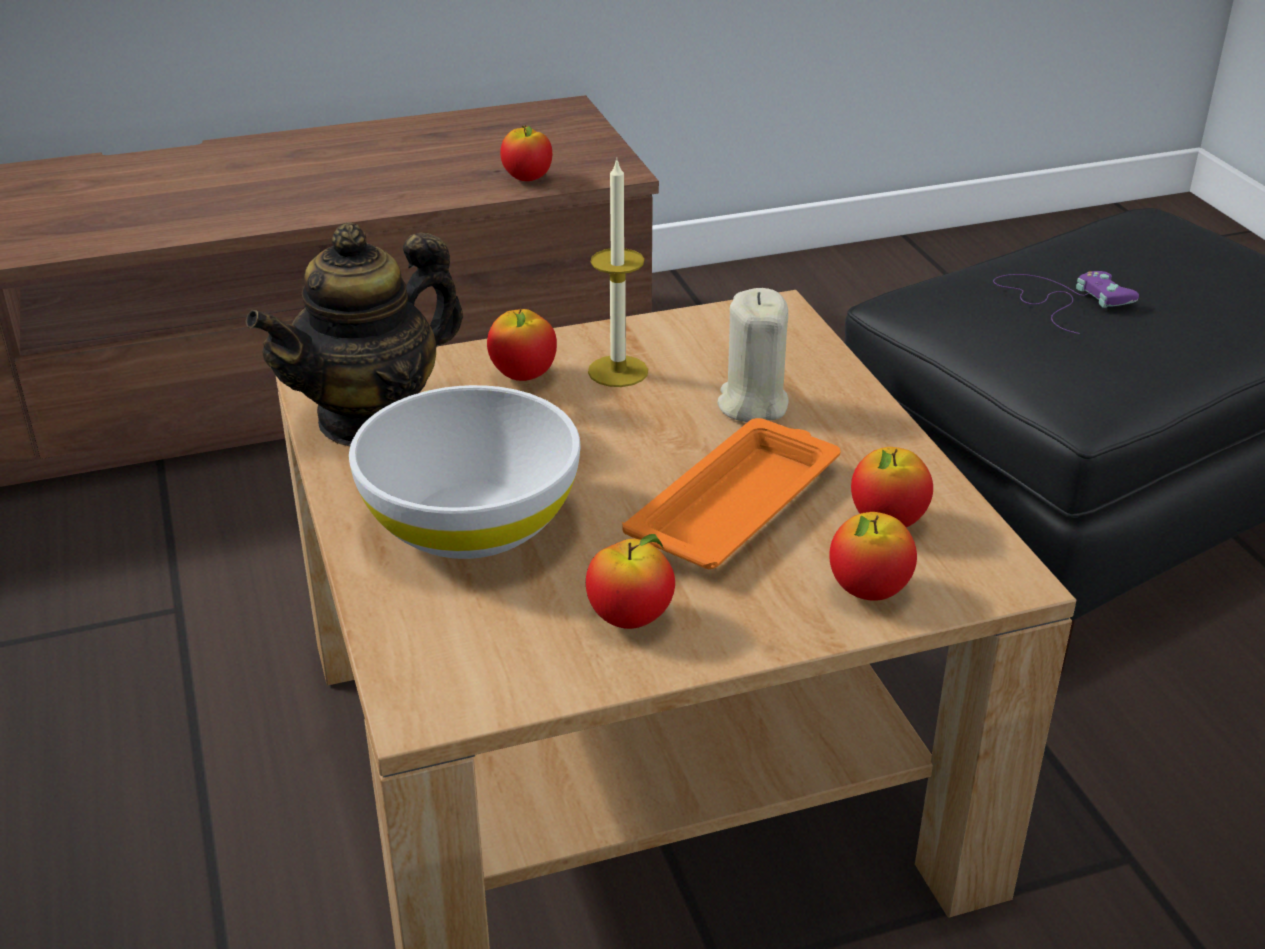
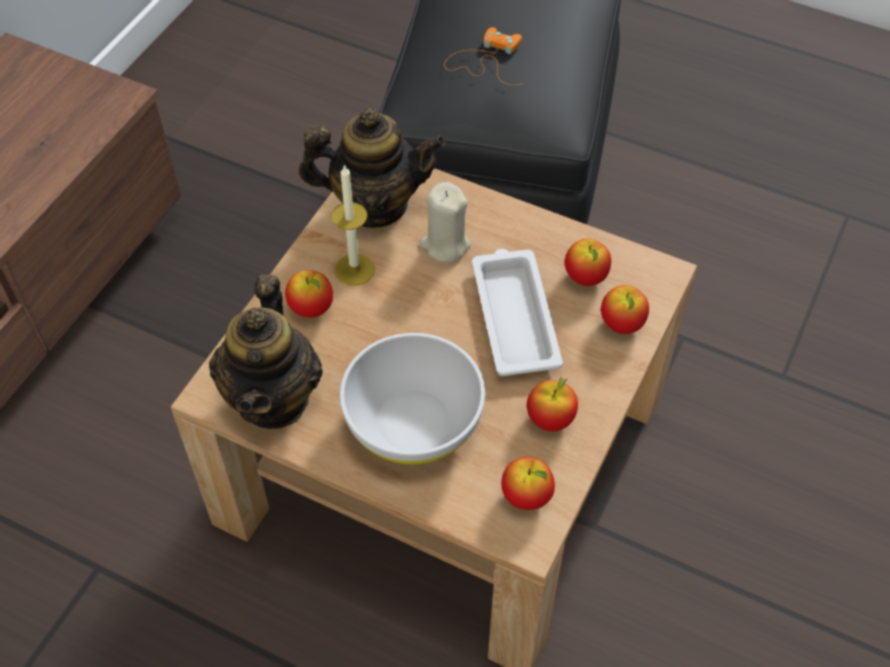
camera: 45 degrees left, 20 degrees up
(527, 179) = (73, 139): apple -> apple (526, 496)
(724, 335) = (375, 205): none -> teapot
(737, 504) = (514, 316): orange tray -> white tray
(1060, 299) = (485, 60): purple game controller -> orange game controller

